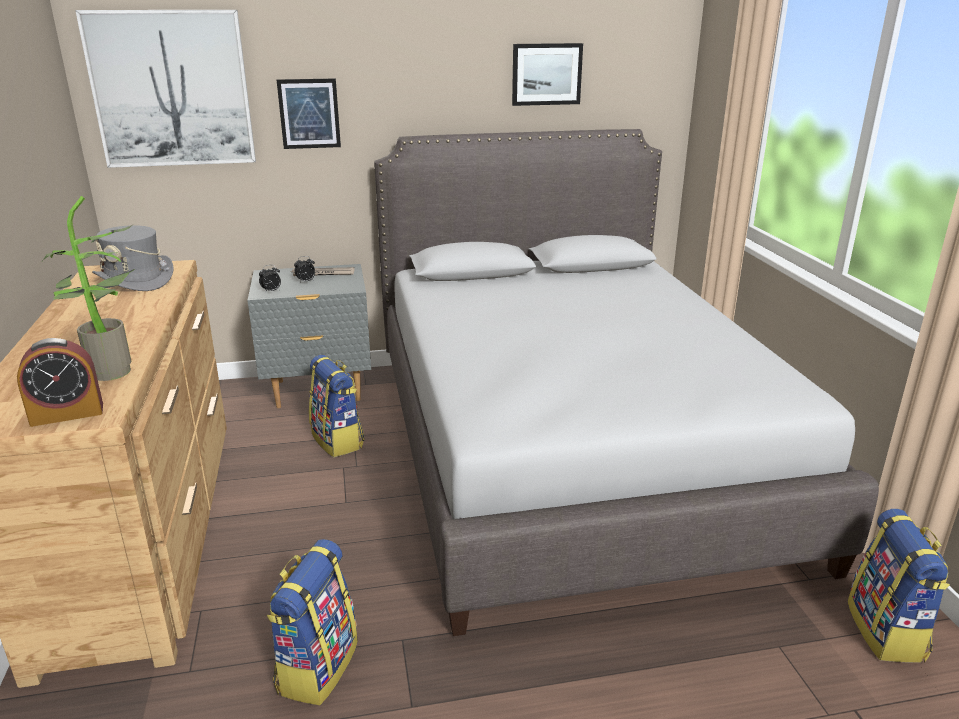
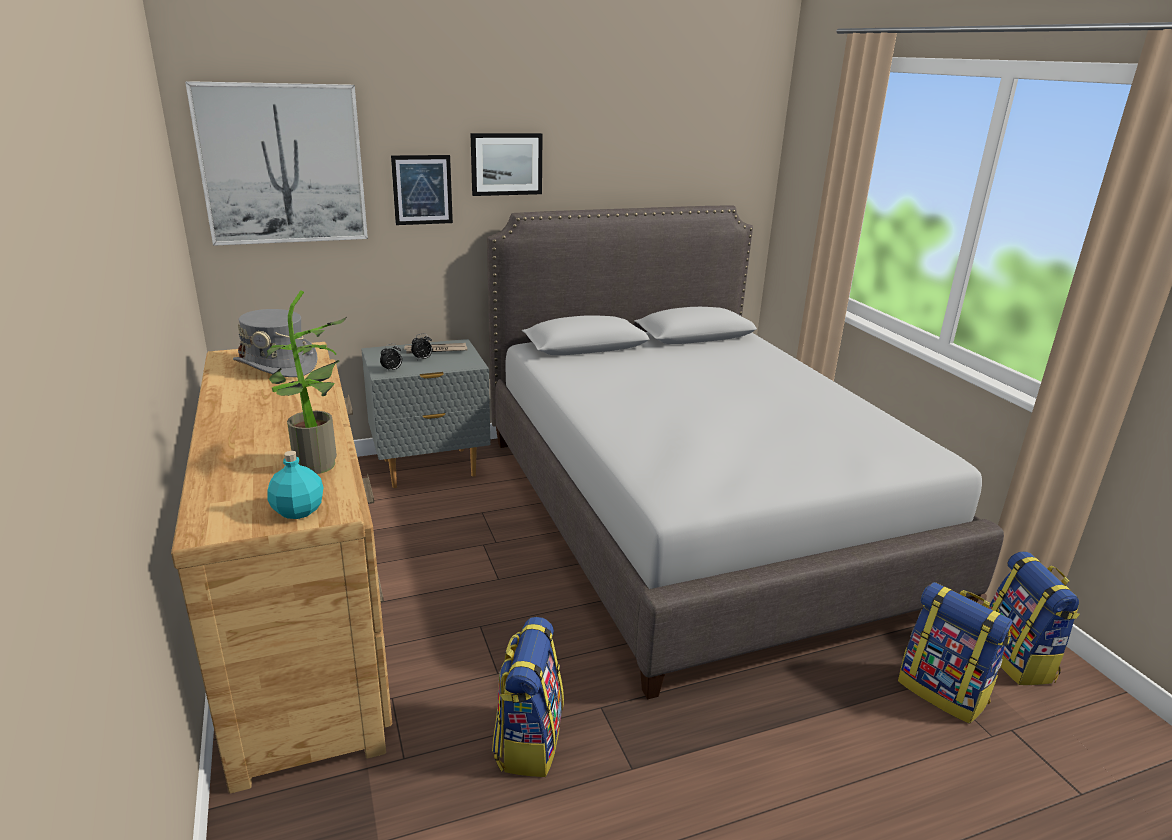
camera: 10 degrees left, 0 degrees up
(67, 414) = (299, 511): alarm clock -> turquoise bottle
(338, 441) = (468, 518): backpack -> backpack (943, 692)
(546, 74) = (649, 152): picture -> picture (506, 164)

